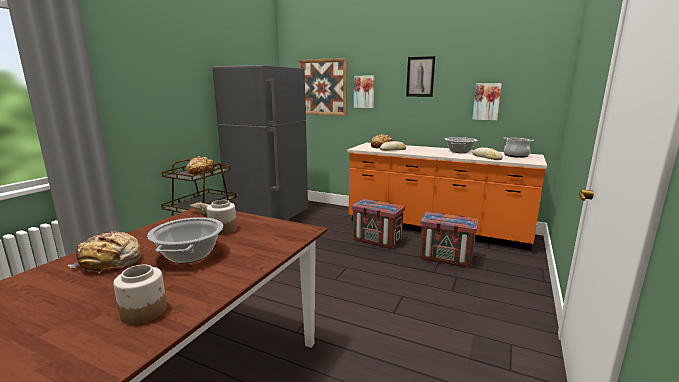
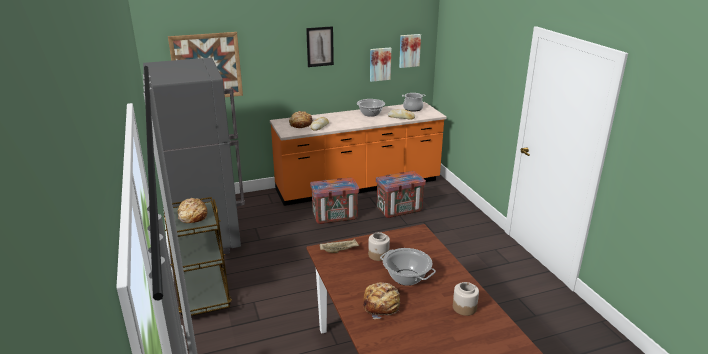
camera: 45 degrees left, 10 degrees up
(364, 91) = (261, 66): picture -> picture (409, 50)

